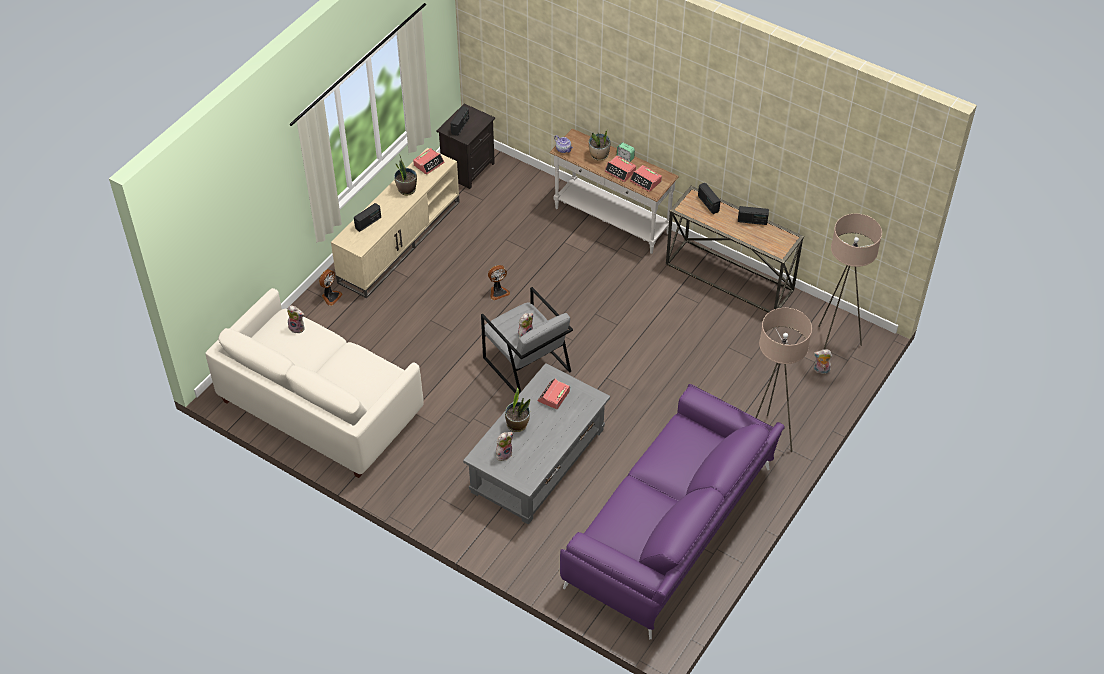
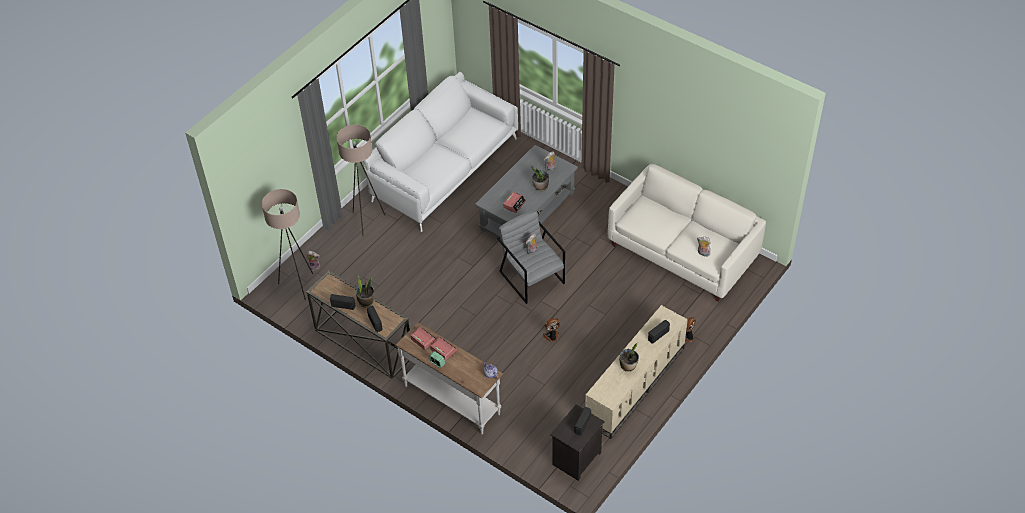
camera: 175 degrees left, 0 degrees up
(429, 164) = (610, 391): alarm clock -> none
(599, 155) = (459, 367): potted plant -> potted plant (366, 301)
(671, 529) = (443, 168): purple sofa -> white sofa

